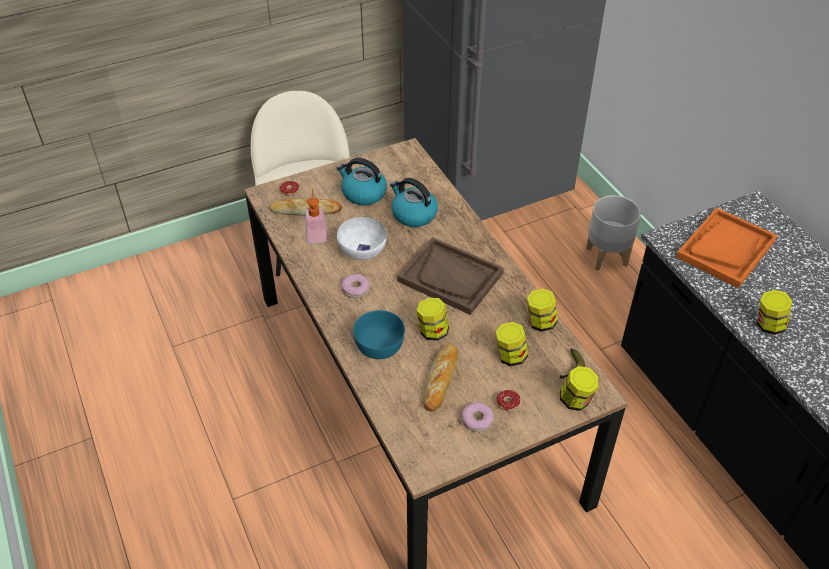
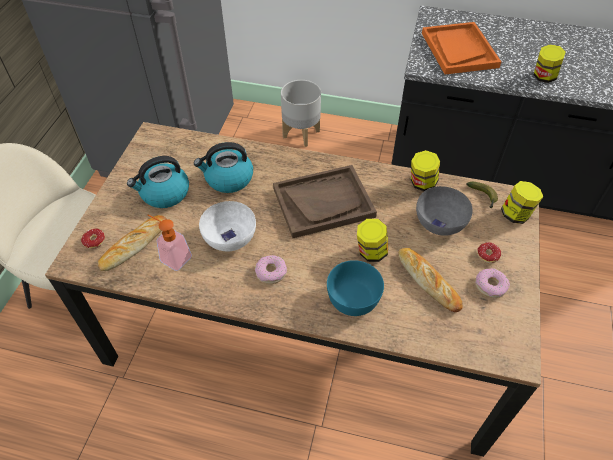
camera: 50 degrees left, 5 degrees up
(510, 356) = (440, 222): jar -> grey bowl

